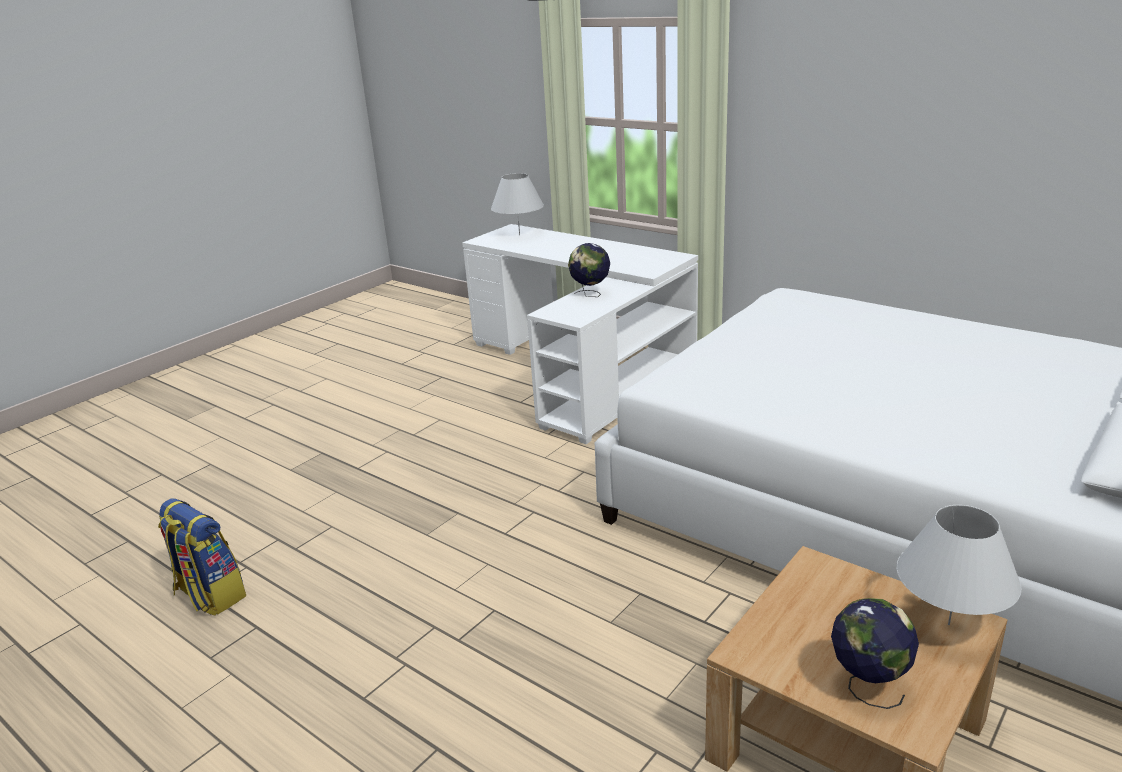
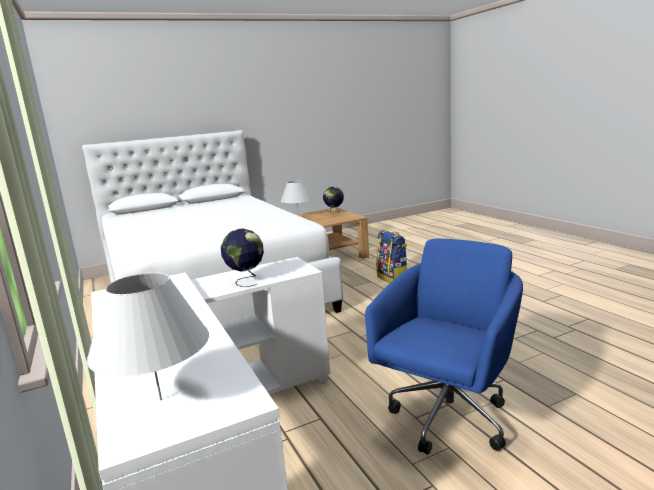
camera: 155 degrees left, 10 degrees down
(209, 595) = (583, 316): backpack -> backpack (393, 278)
(412, 422) = (447, 422): none -> blue office chair

